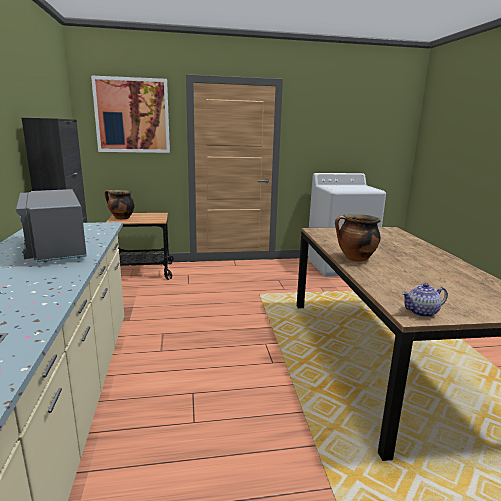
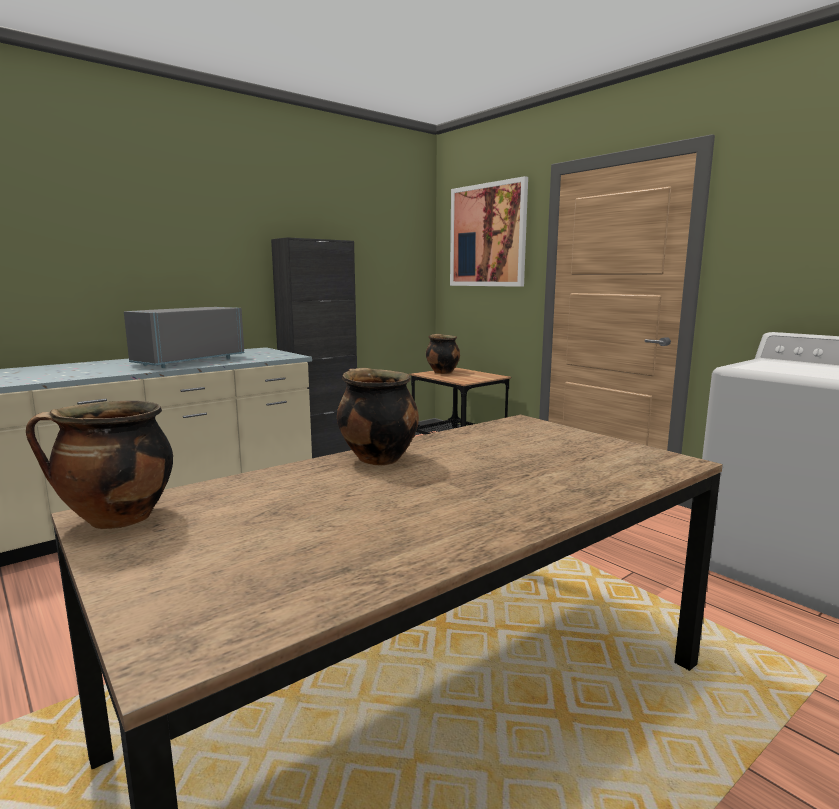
camera: 60 degrees right, 5 degrees down
(421, 312) = (116, 520): teapot -> cooking pot

